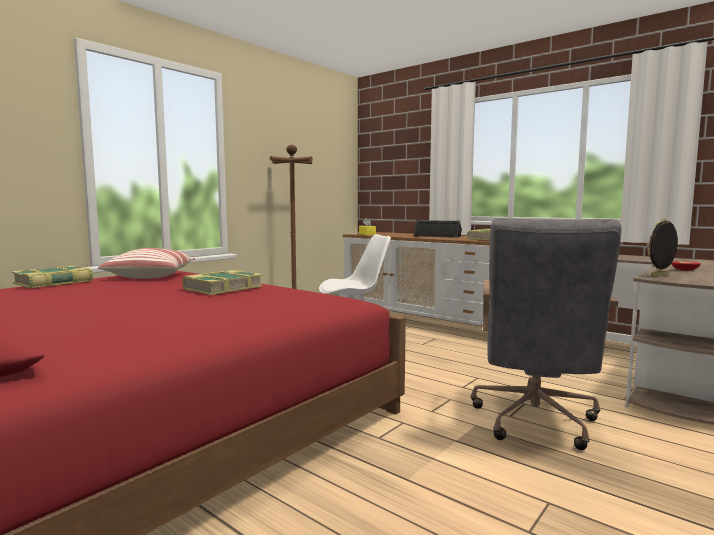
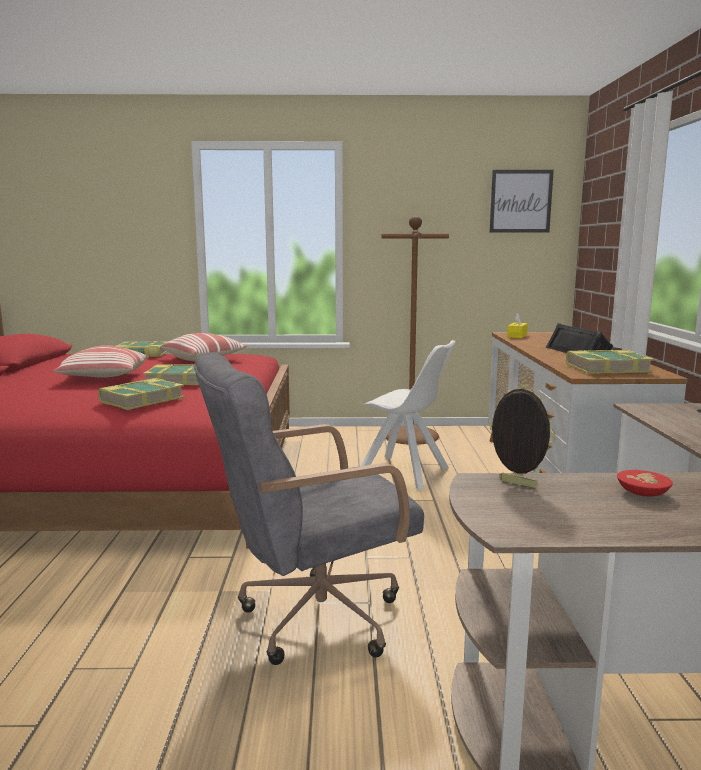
camera: 50 degrees right, 5 degrees up
(129, 299) = (104, 378): none -> pillow
(269, 302) = (141, 400): none -> book
(331, 142) = (520, 201): none -> picture

